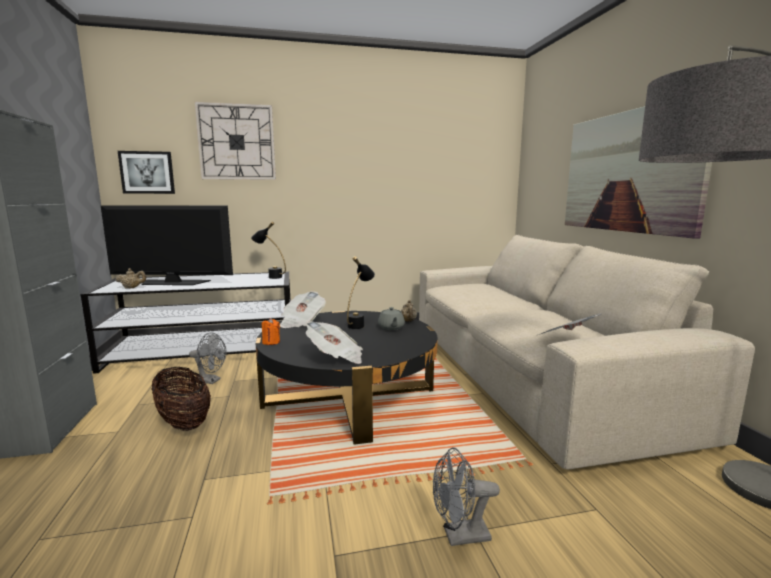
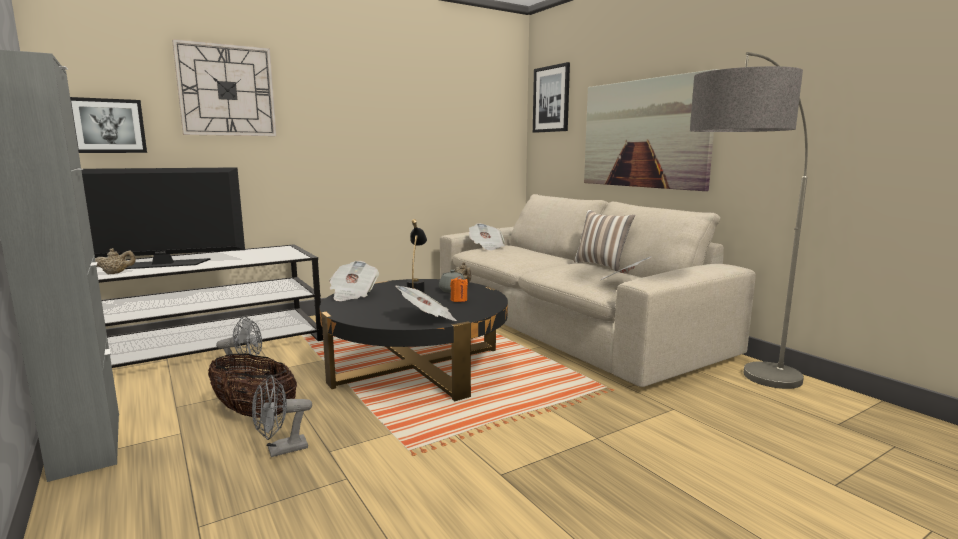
camera: 20 degrees left, 0 degrees up
(270, 276) = (281, 250): black table lamp -> none
(271, 342) = (344, 314): orange candle -> orange candle (459, 300)
(458, 284) = (486, 247): none -> newspaper
(459, 536) = (588, 443): grey fan -> grey fan (281, 450)
(541, 140) = (551, 99): none -> picture
(562, 314) = (602, 265): none -> pillow

